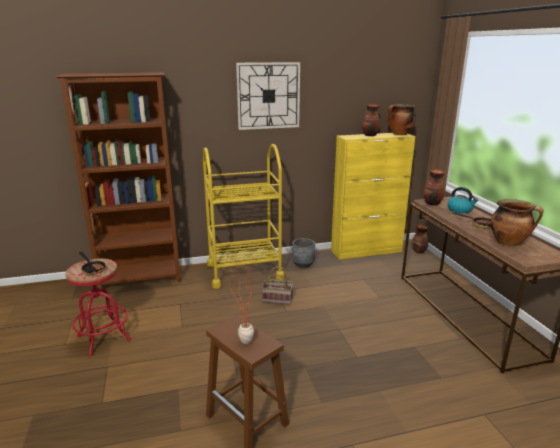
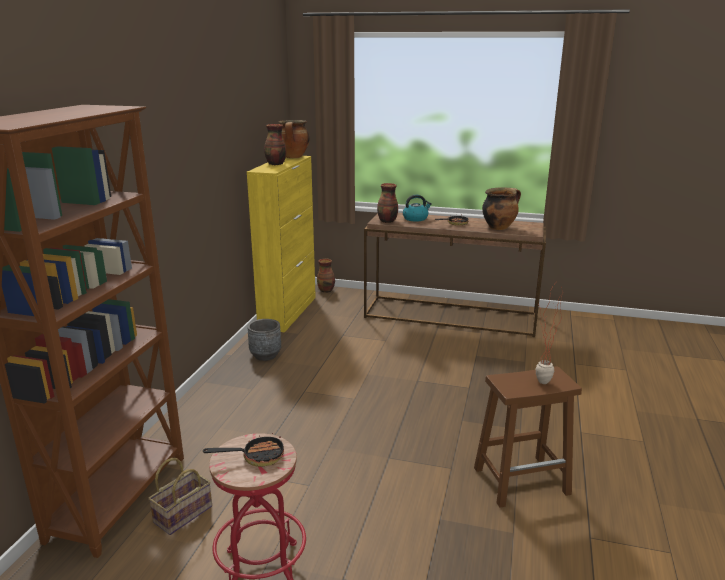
camera: 60 degrees left, 0 degrees up
(244, 271) = (228, 398): yellow cart -> none
(268, 96) = (186, 128): wall clock -> none
(278, 299) = (323, 395): basket -> basket (183, 513)

